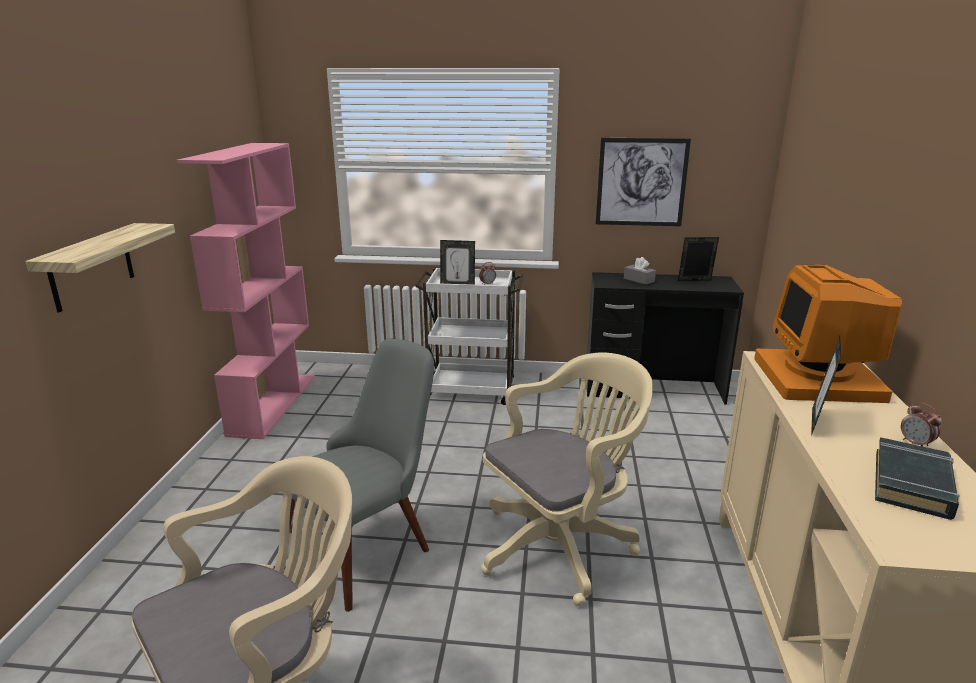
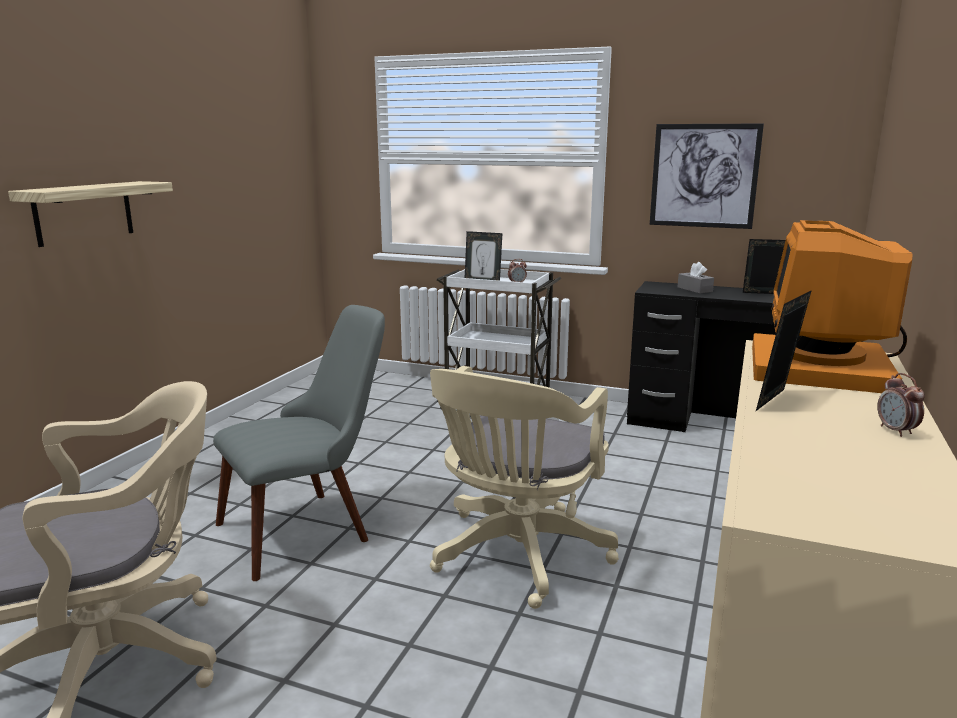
camera: 15 degrees right, 5 degrees down
(273, 404) = (290, 397): pink bookcase -> none
(562, 544) = (516, 557): beige office chair -> beige office chair turned 135 degrees clockwise
(912, 484) = (850, 463): black book -> none

